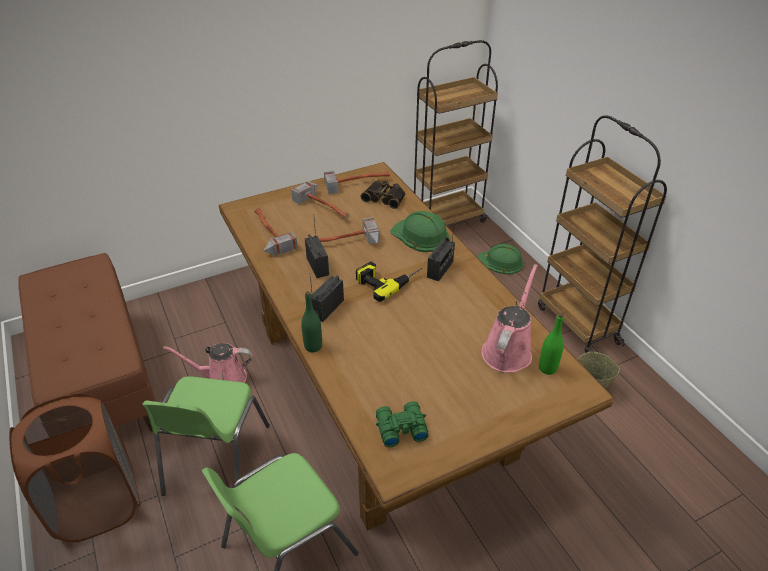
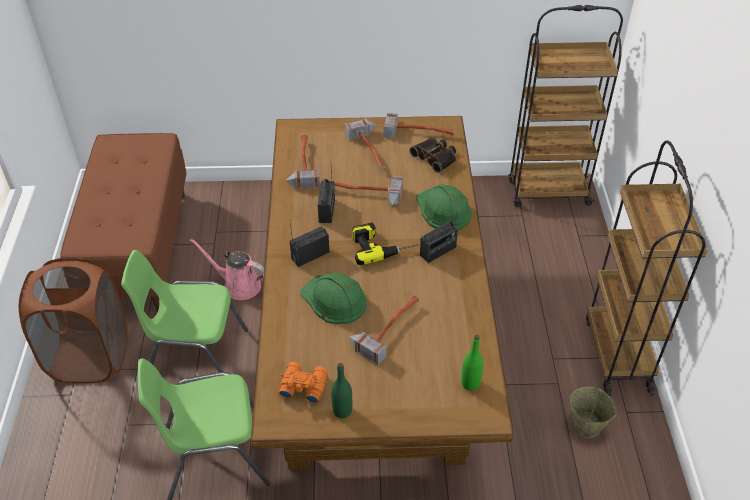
camera: 25 degrees right, 5 degrees up
(215, 460) = (195, 357): green chair -> green chair turned 60 degrees clockwise
(313, 346) = (276, 287): green bottle -> green bottle (342, 411)
(400, 428) = (303, 386): green binoculars -> orange binoculars
(441, 347) = (387, 327): none -> hammer
(500, 262) = (577, 257): green hard hat -> green hard hat (334, 299)
(508, 350) = (446, 353): pink watering can -> none

